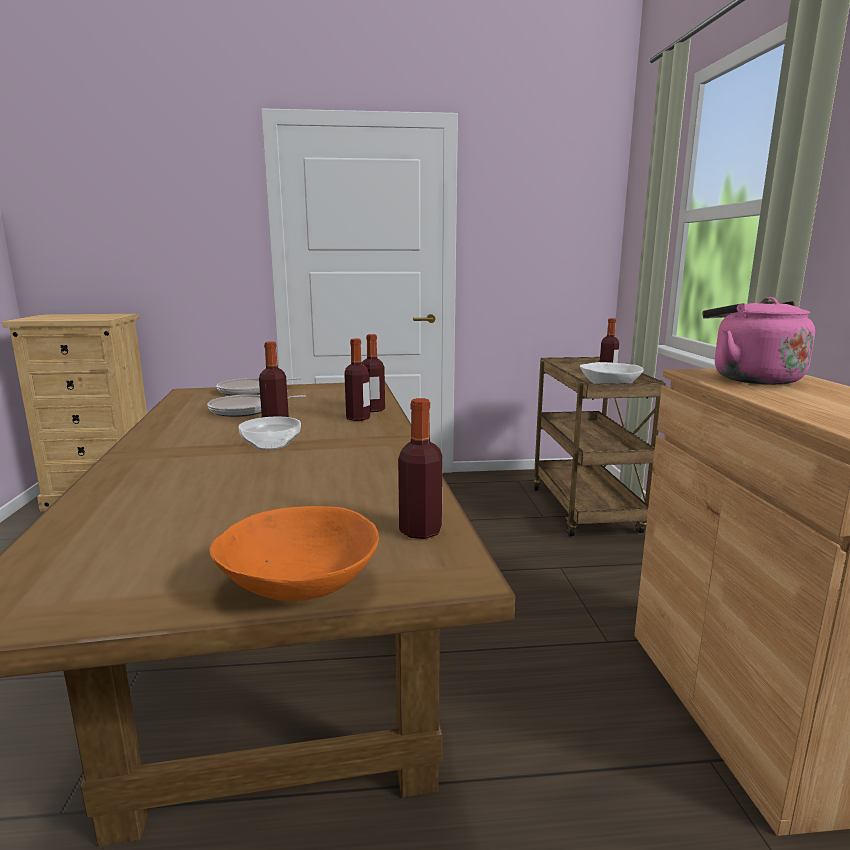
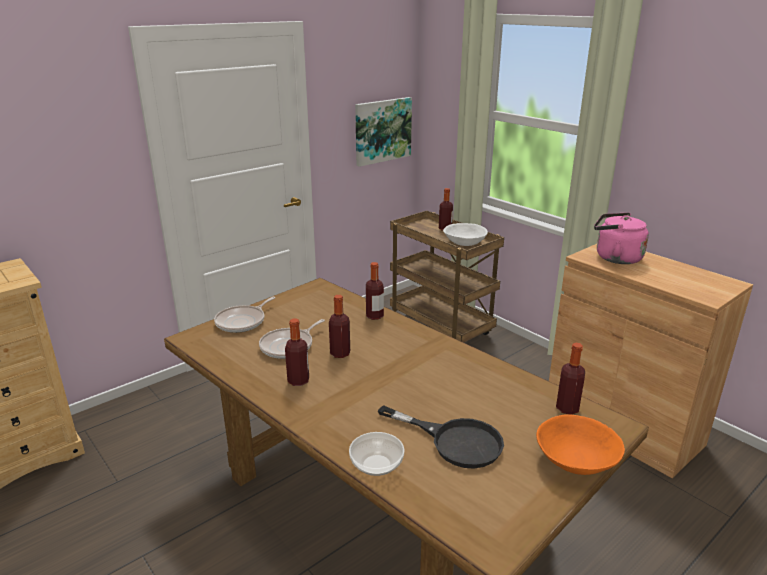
camera: 35 degrees left, 10 degrees up
(210, 511) = (455, 441): none -> black frying pan
(270, 445) = (379, 376): bowl -> bowl (376, 465)
(358, 418) = (381, 328): bottle -> bottle (298, 381)
(563, 254) = (382, 130): none -> picture

